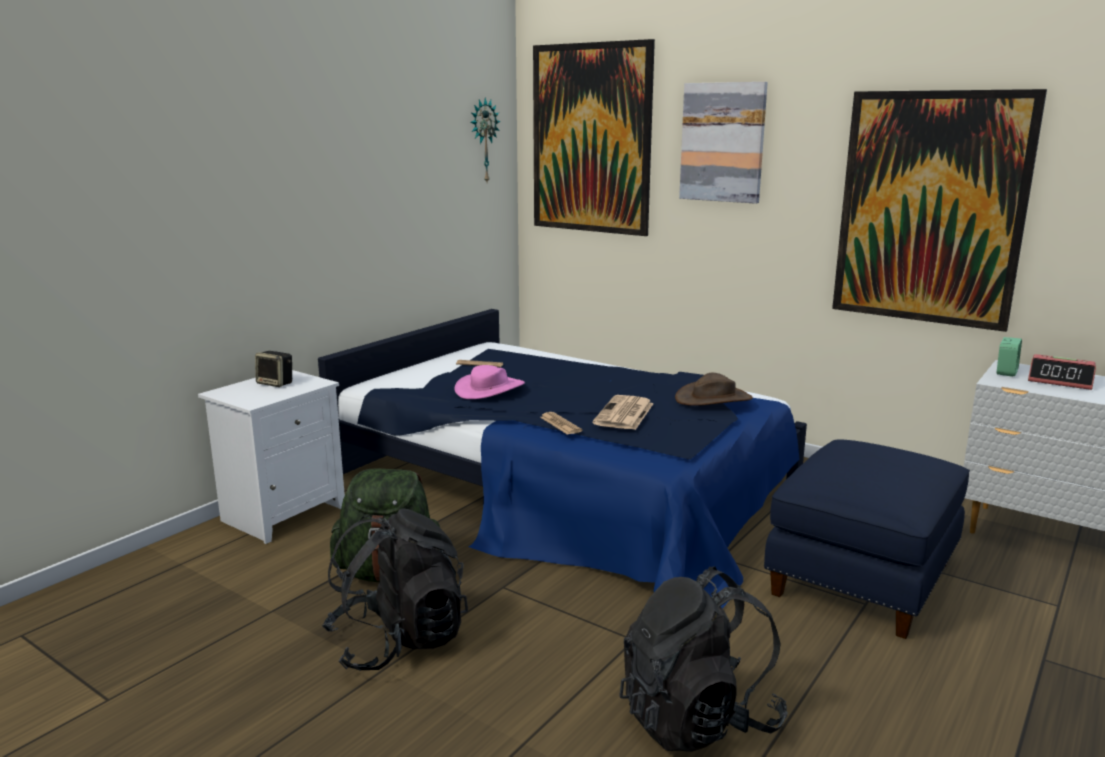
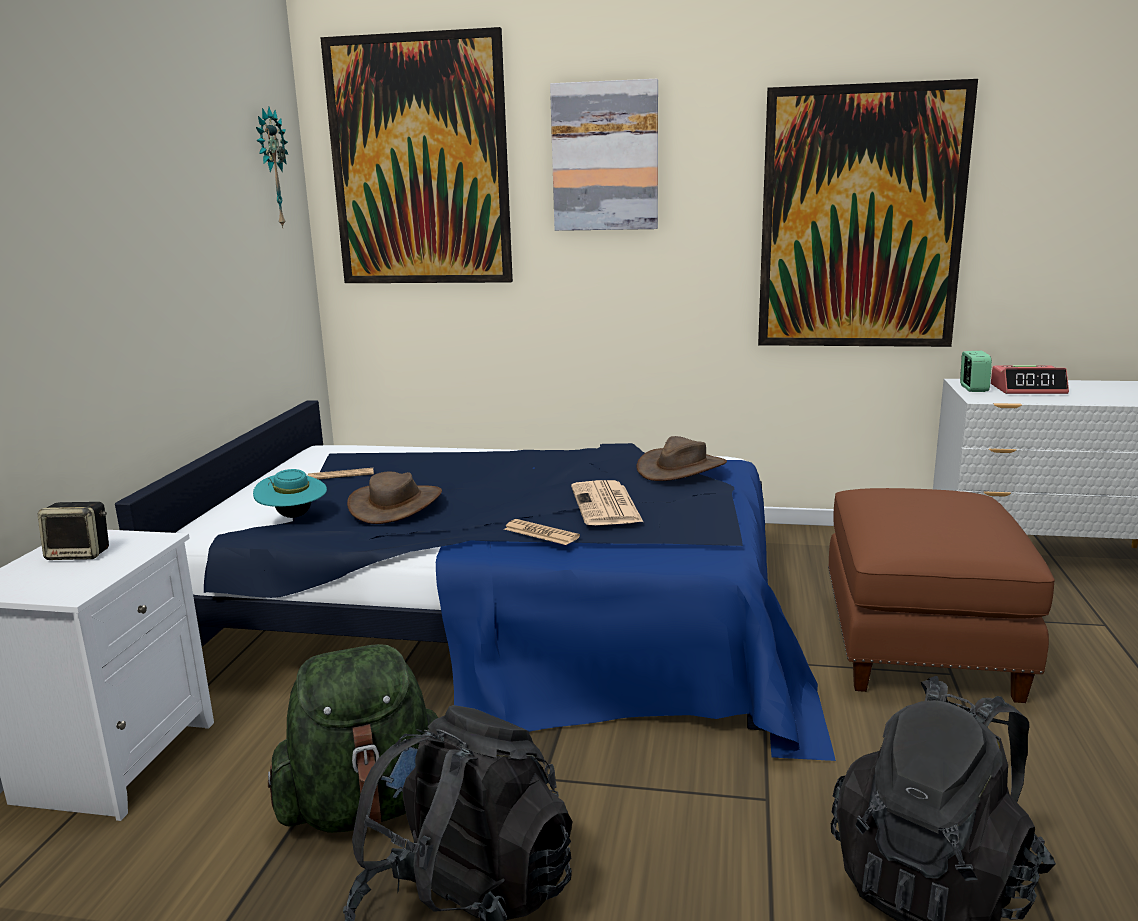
camera: 25 degrees left, 0 degrees up
(423, 385) = (293, 516): none -> turquoise hat
(490, 389) = (396, 504): pink hat -> brown hat
(860, 577) = (917, 644): blue ottoman -> brown ottoman

